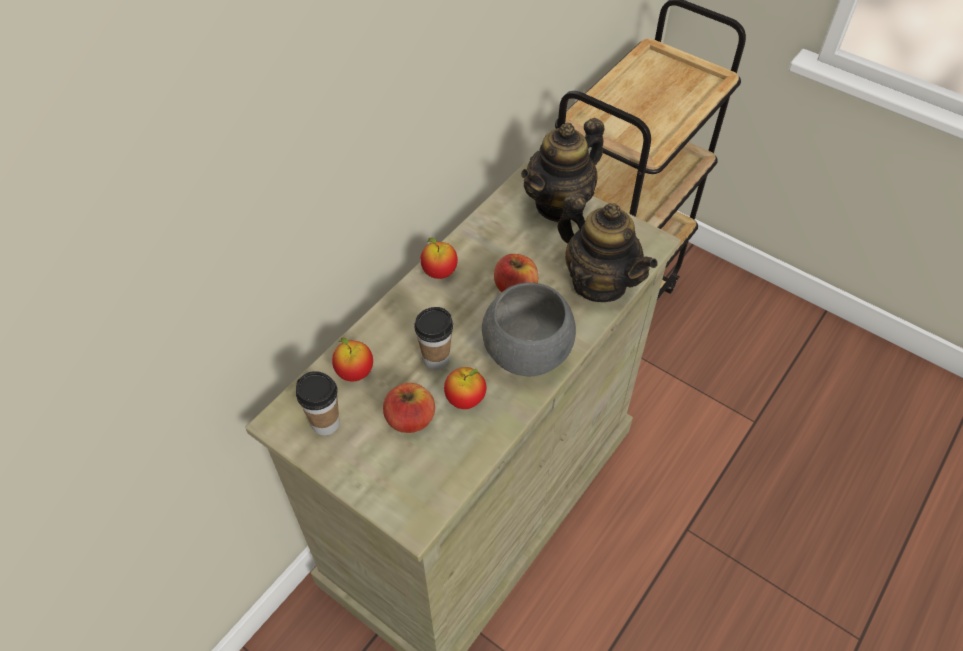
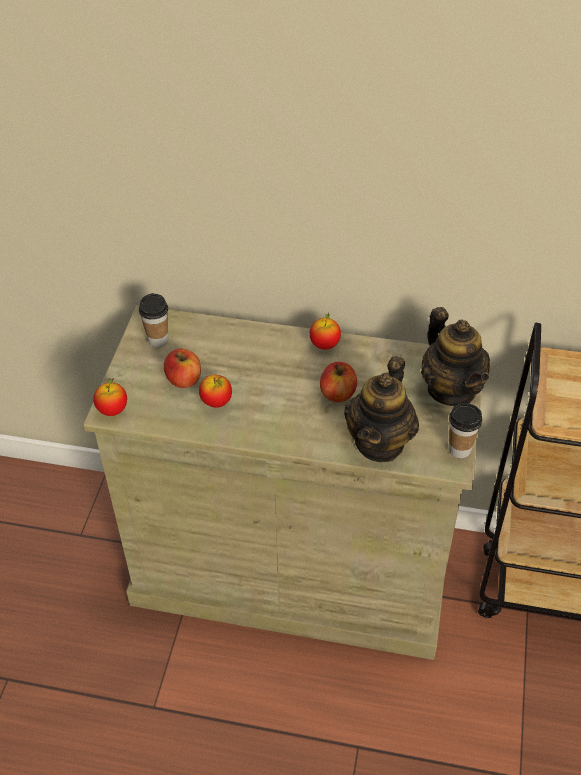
camera: 65 degrees right, 5 degrees down
(355, 372) = (206, 337): apple -> apple (113, 410)
(436, 359) = (242, 373): cup -> cup (459, 449)
(526, 353) = (279, 421): grey bowl -> none
(560, 204) = (451, 389): teapot -> teapot turned 135 degrees counterclockwise

